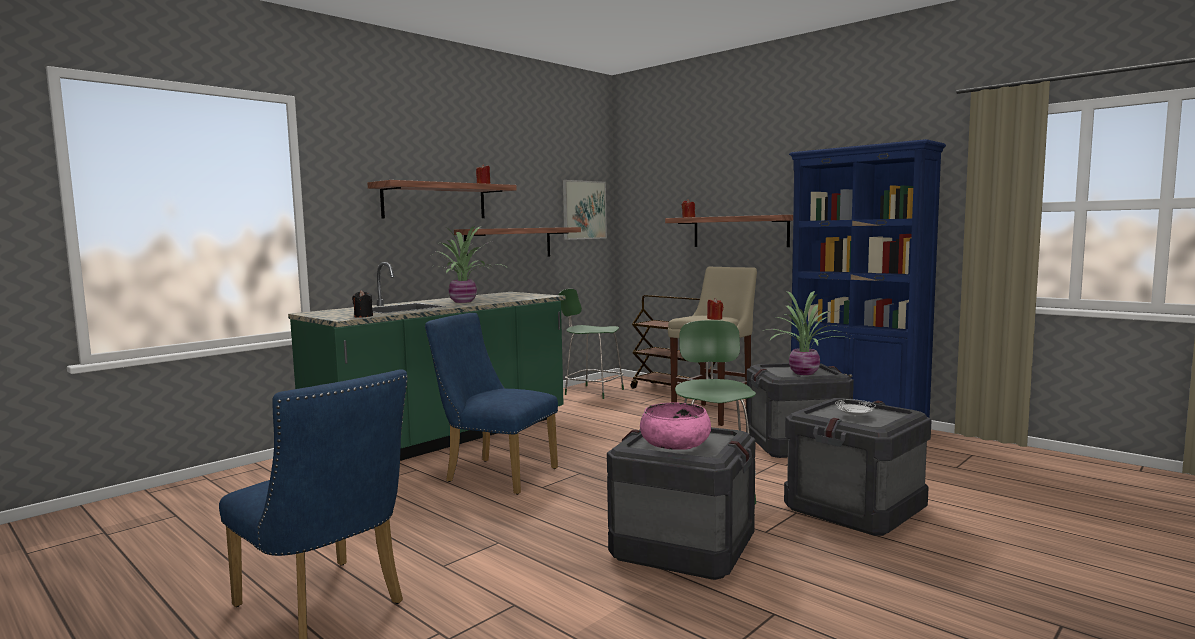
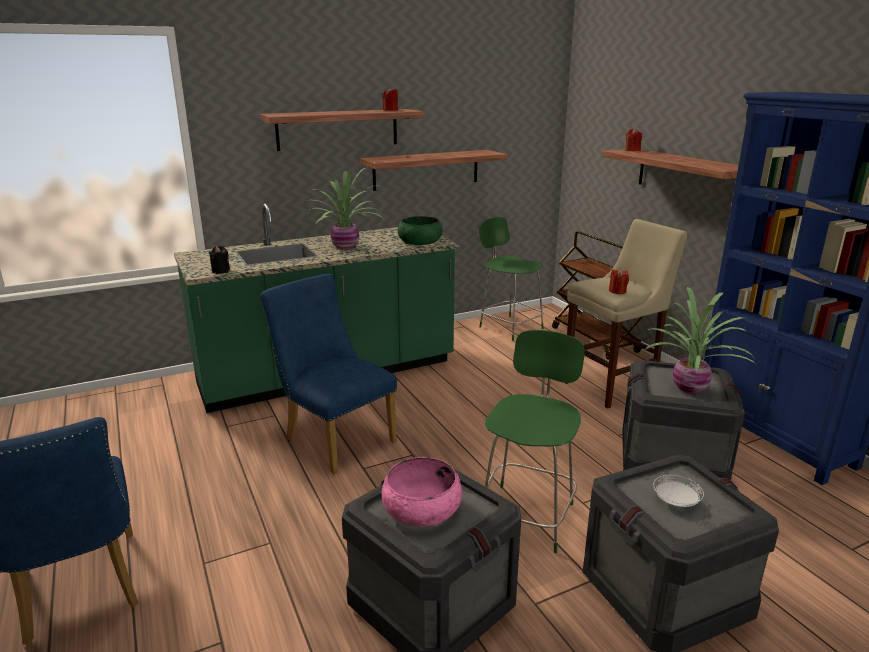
camera: 20 degrees right, 15 degrees up
(528, 296) = (420, 242): none -> green bowl
(584, 210) = (524, 127): picture -> none

